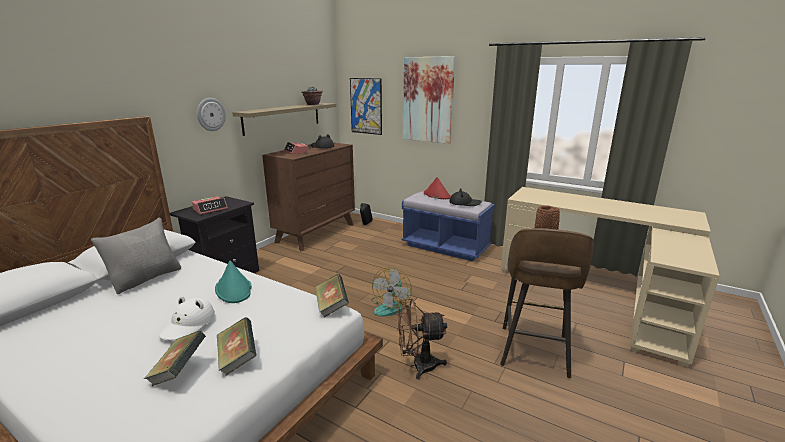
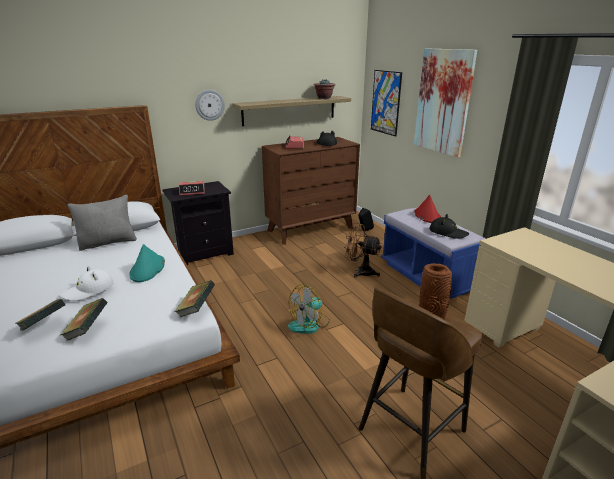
camera: 30 degrees right, 5 degrees up
(418, 365) = (279, 393): brown fan -> brown fan (360, 271)

